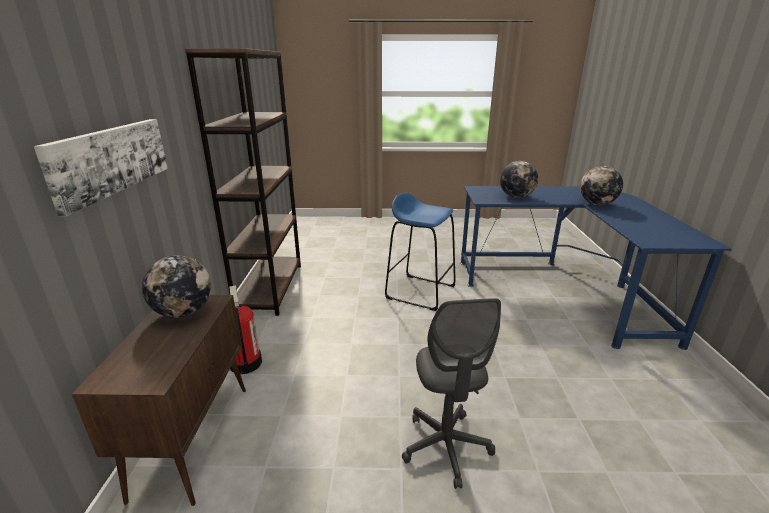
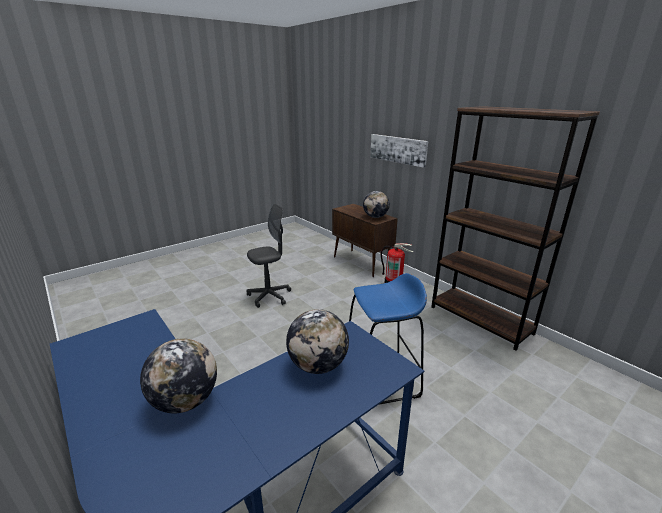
camera: 140 degrees right, 0 degrees up
(446, 446) = (269, 296): grey office chair -> grey office chair turned 105 degrees clockwise

